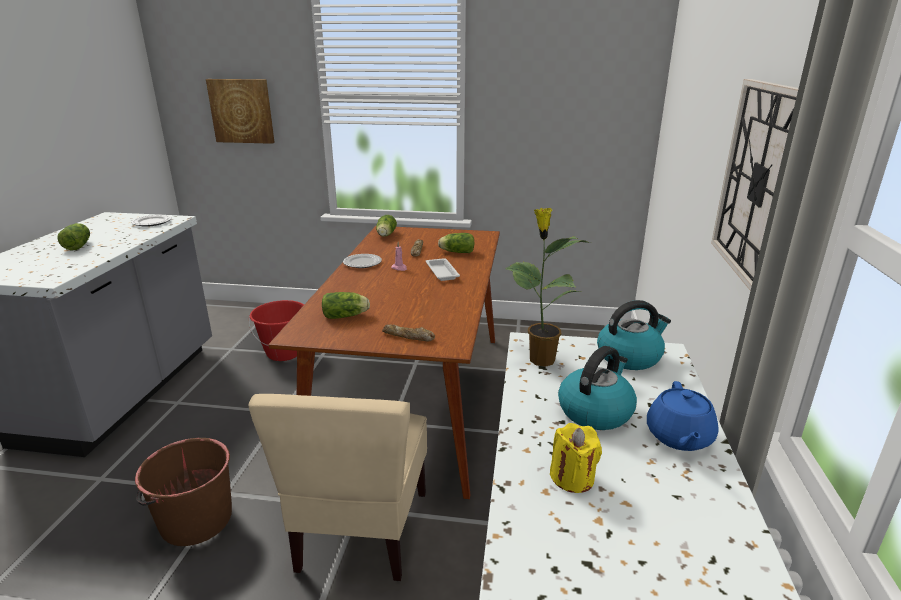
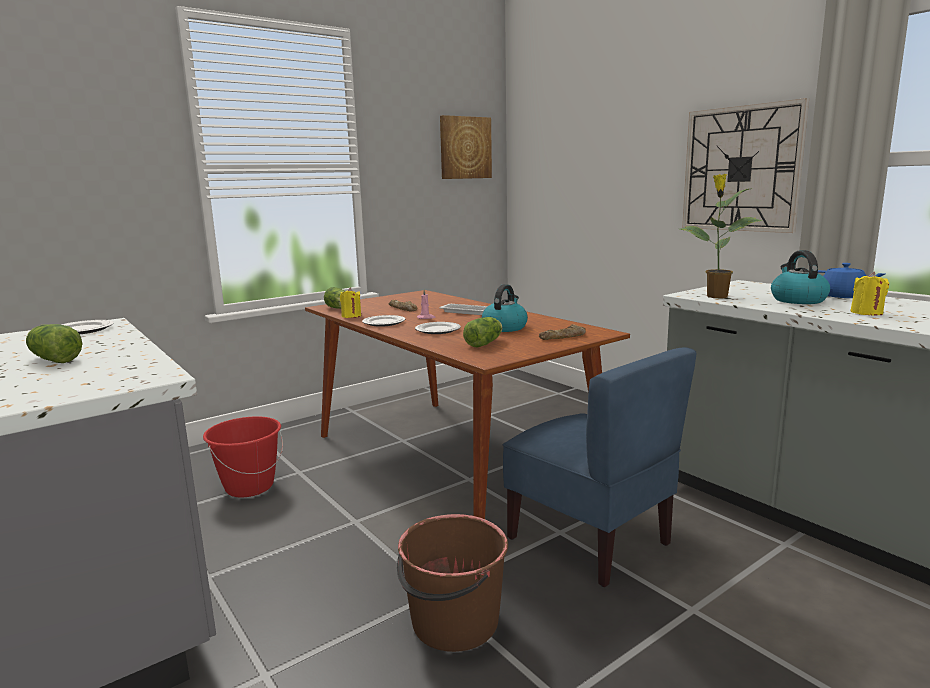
camera: 45 degrees left, 10 degrees down
(242, 111) = (78, 190): picture -> picture (465, 148)
(361, 530) = (590, 540): beige chair -> blue chair
(364, 286) = (437, 330): none -> plate
(368, 247) = (351, 316): none -> yellow candle
(456, 252) = (436, 303): lettuce -> none
(629, 356) = (739, 287): kettle -> kettle (504, 327)

